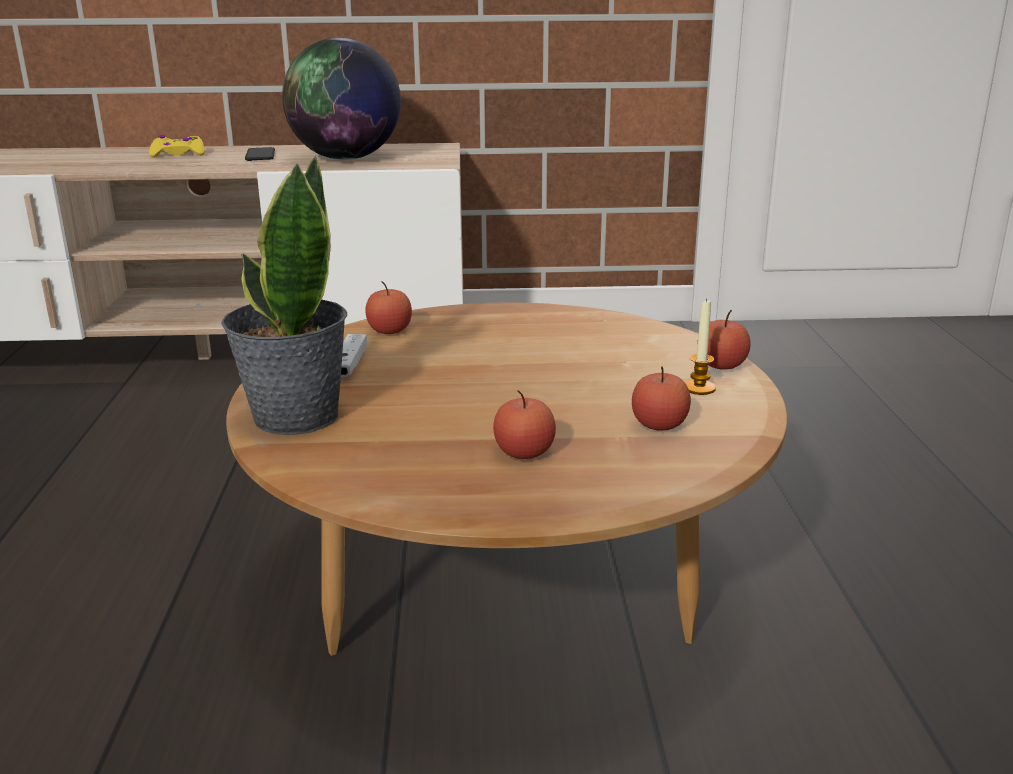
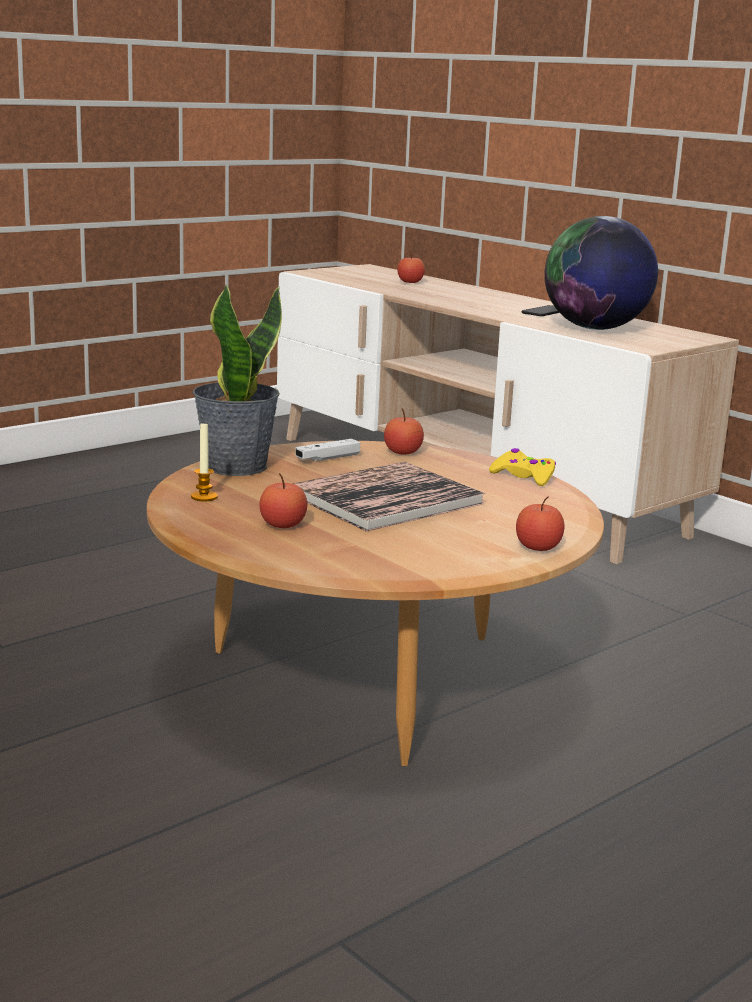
camera: 50 degrees right, 5 degrees down
(178, 154) = (495, 299): yellow game controller -> yellow game controller (523, 476)
(511, 380) = (385, 498): none -> book
(659, 425) = (389, 549): apple -> apple (410, 282)
(699, 388) = (477, 548): candle -> candle (204, 497)

